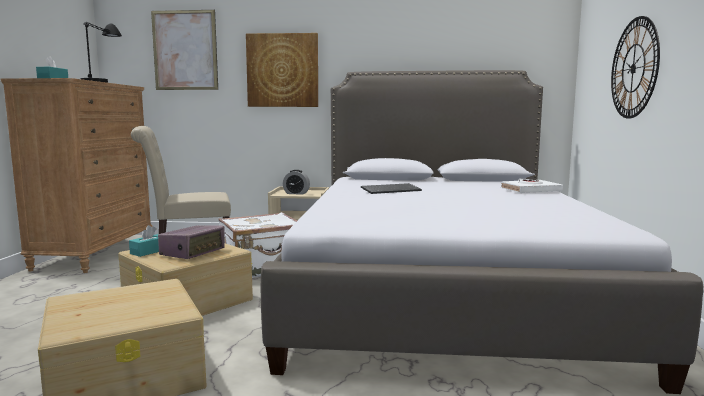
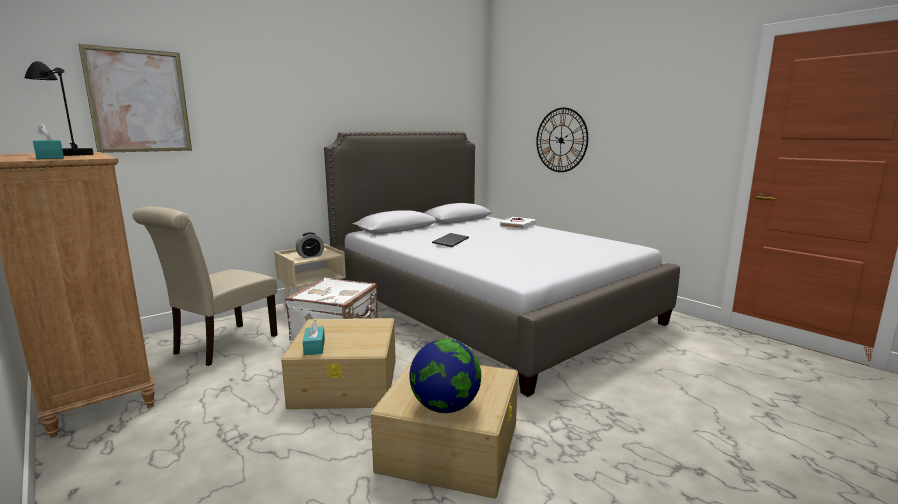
camera: 45 degrees left, 5 degrees up
(77, 314) = (445, 407): none -> globe
(193, 253) = (358, 334): radio -> none
(282, 70) = (268, 128): picture -> none

